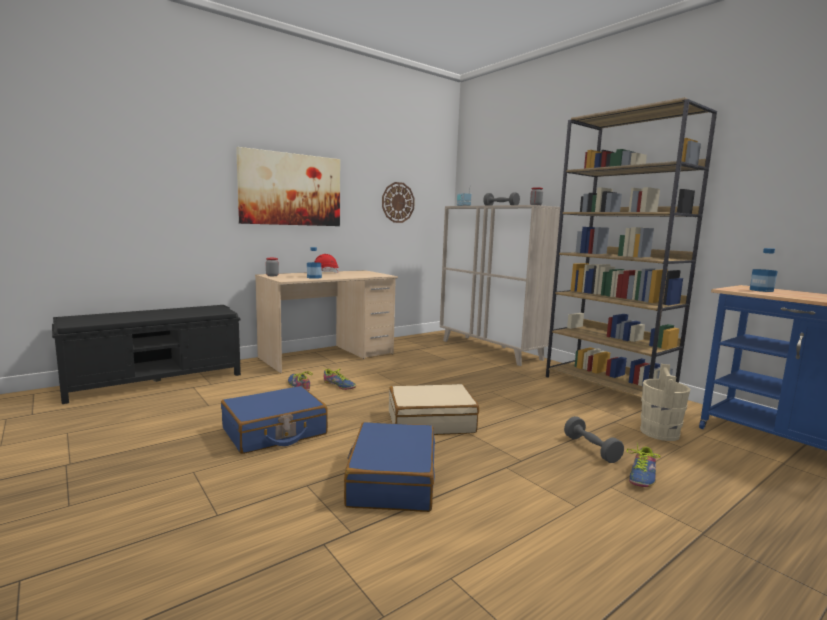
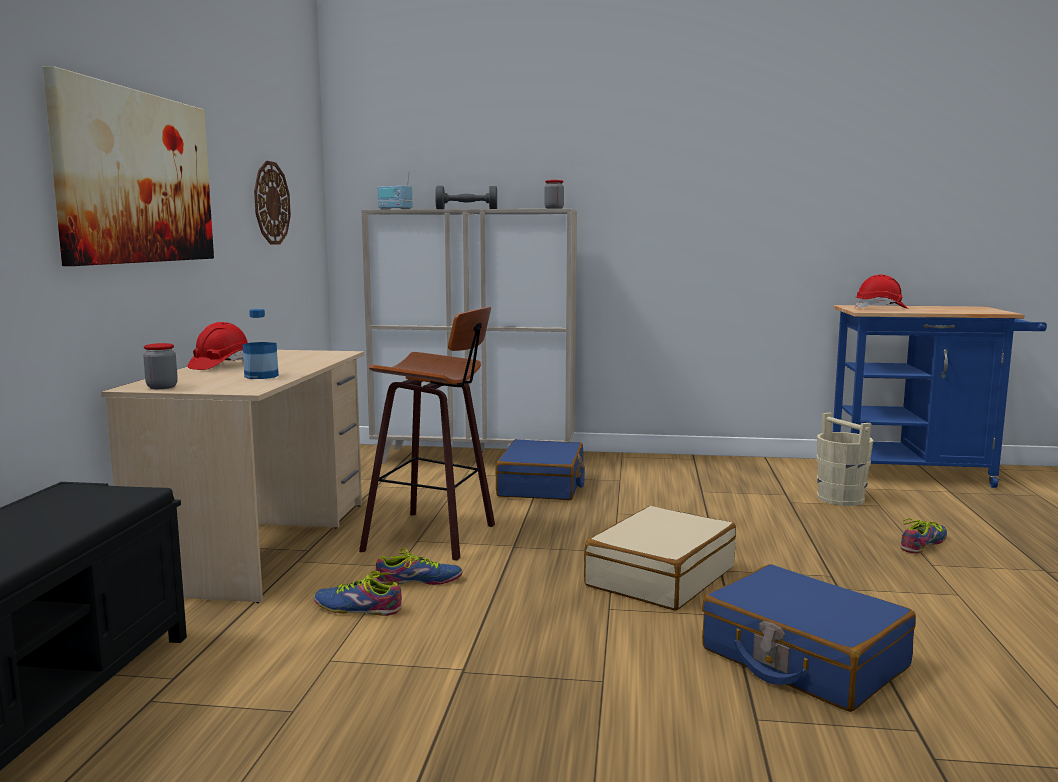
camera: 45 degrees left, 0 degrees up
(274, 432) = (529, 686): blue suitcase -> blue suitcase (542, 485)
(388, 373) = (436, 536): none -> stool
(591, 449) = (842, 537): grey dumbbell -> none
(608, 387) = (699, 466): brown bookcase -> none
(642, 476) = (922, 544): shoe -> shoe turned 120 degrees counterclockwise
(761, 290) = (881, 308): bottle -> red hard hat

